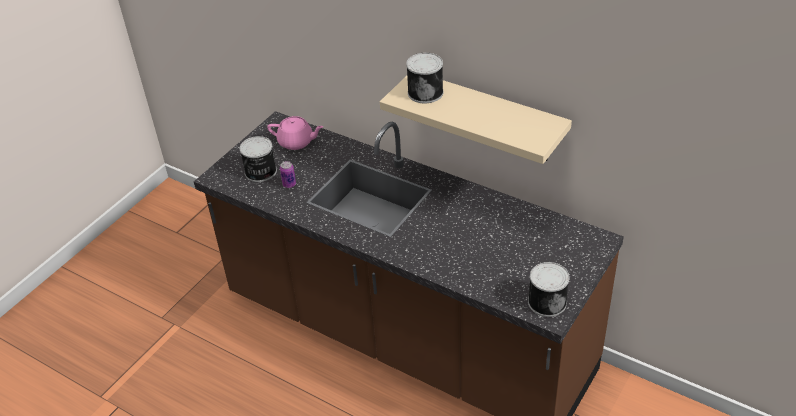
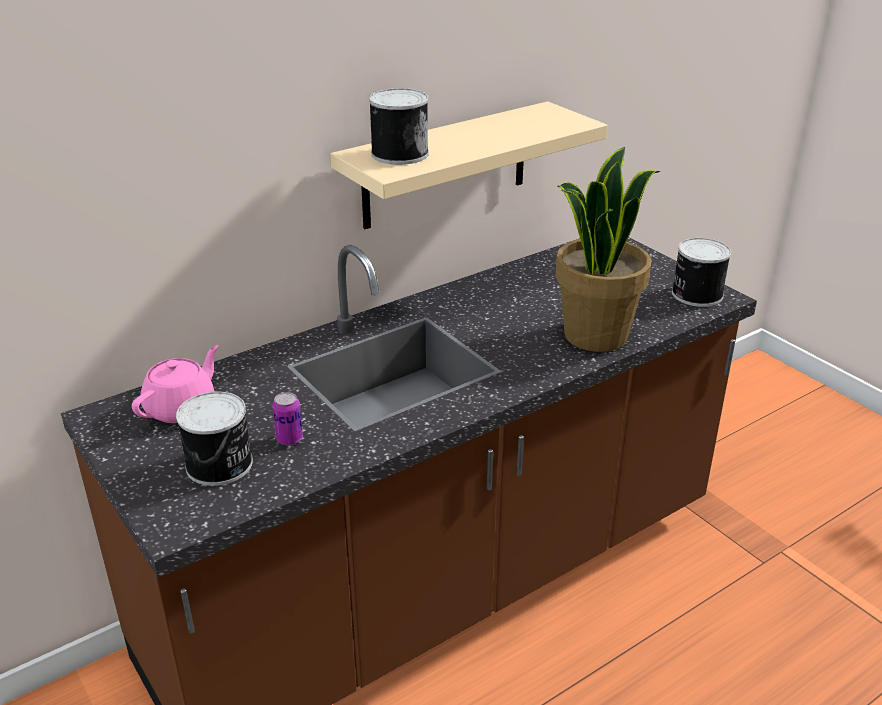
camera: 70 degrees left, 10 degrees down
(456, 264) = (594, 334): none -> potted plant

